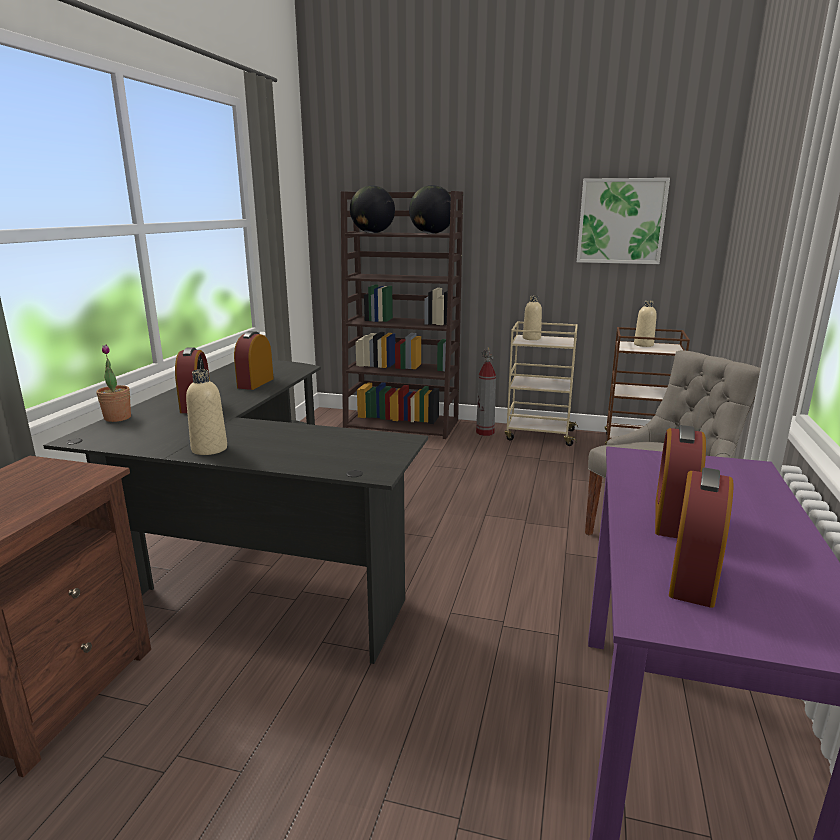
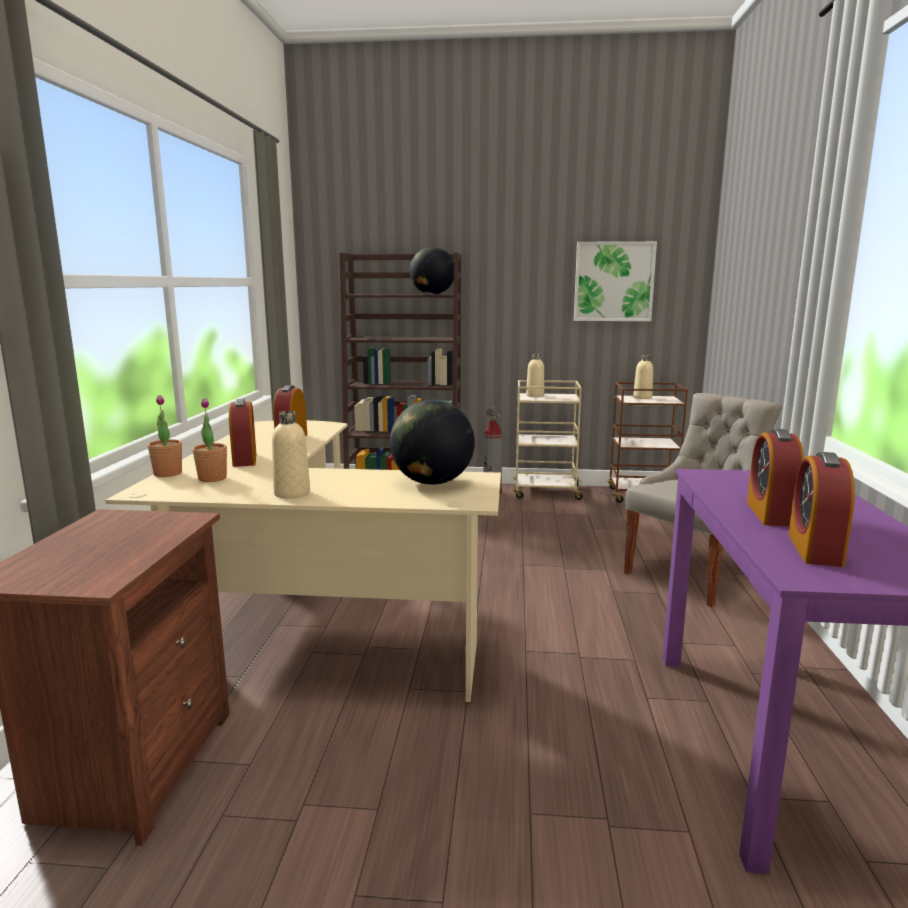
camera: 10 degrees left, 5 degrees down
(151, 426) = (212, 478): none -> potted plant
(253, 560) = (303, 623): black desk -> beige desk
(373, 233) = (372, 294): globe -> globe (432, 482)

